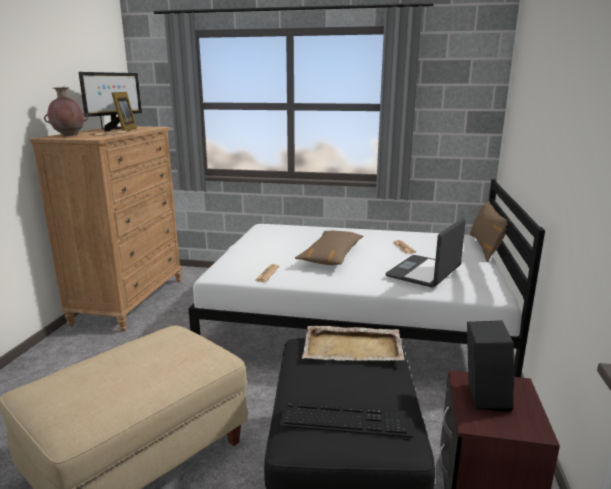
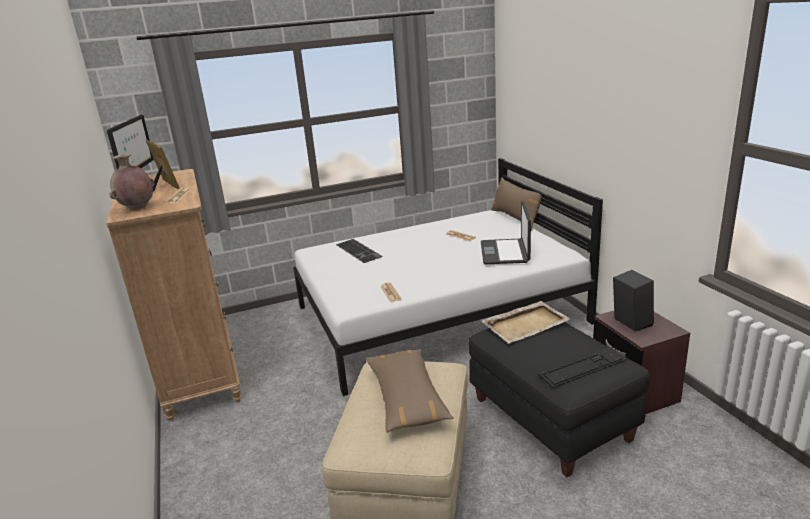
camera: 30 degrees left, 5 degrees up
(298, 235) = (359, 250): none -> keyboard
(331, 256) = (416, 261): brown pillow -> brown pillow (407, 398)

